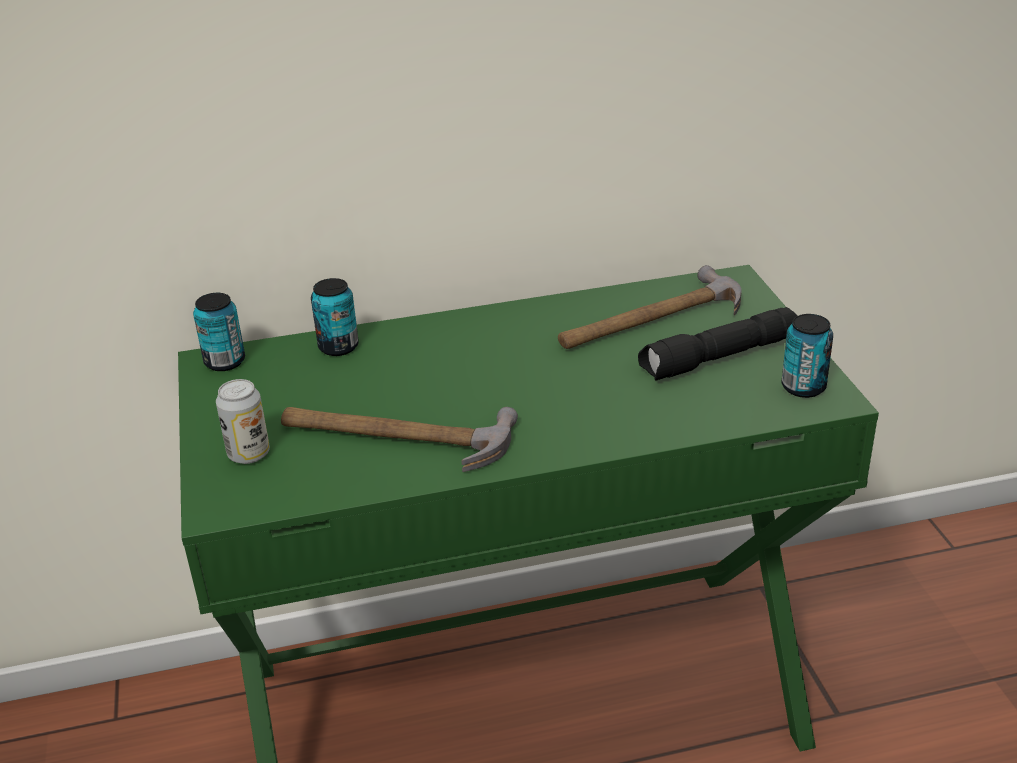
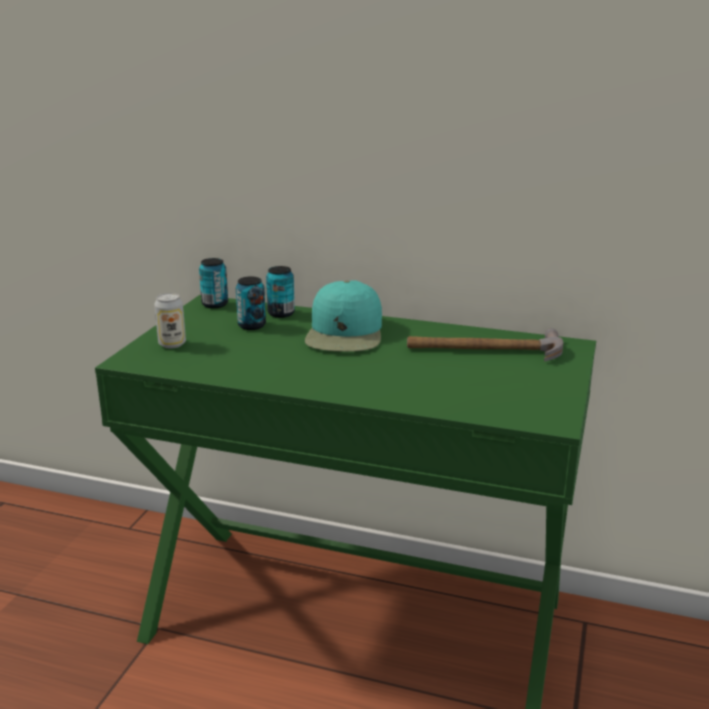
camera: 30 degrees right, 10 degrees down
(394, 437) = (254, 359): hammer -> none
(462, 352) = (345, 333): none -> turquoise cap
(719, 359) = (502, 380): black flashlight -> none
(803, 387) = (541, 410): can -> can (252, 325)

